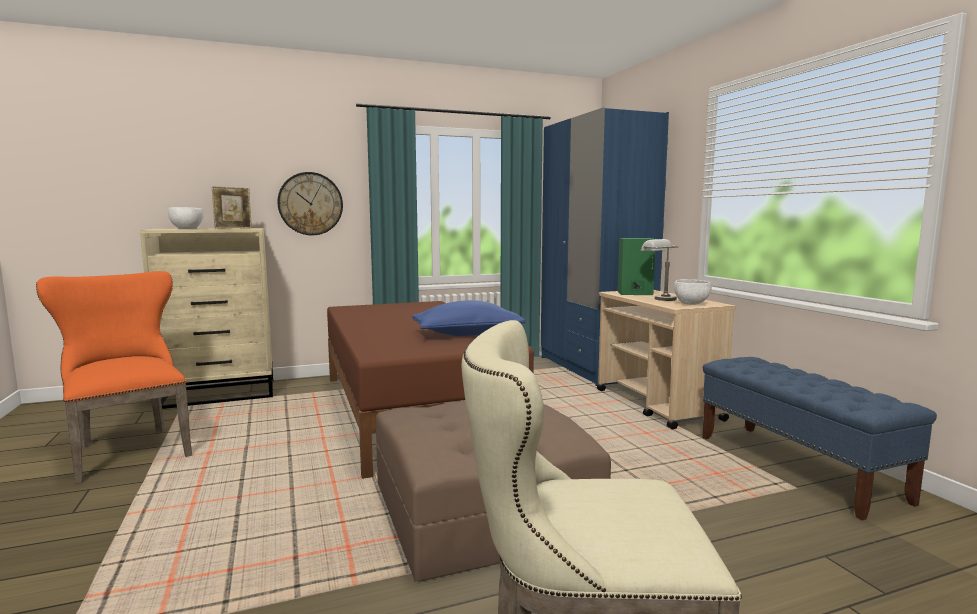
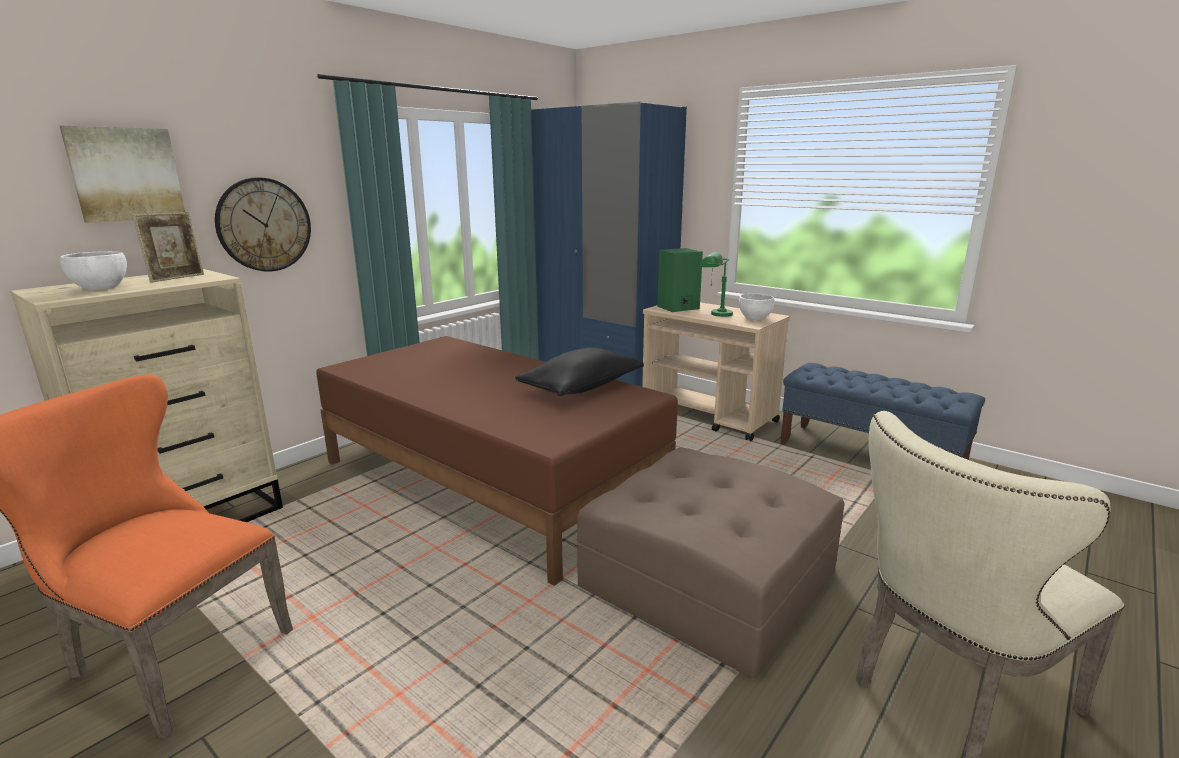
camera: 30 degrees left, 10 degrees up
(227, 166) = (125, 174): none -> picture
(467, 334) = (581, 388): blue pillow -> black pillow
(658, 298) = (714, 313): grey table lamp -> green table lamp

